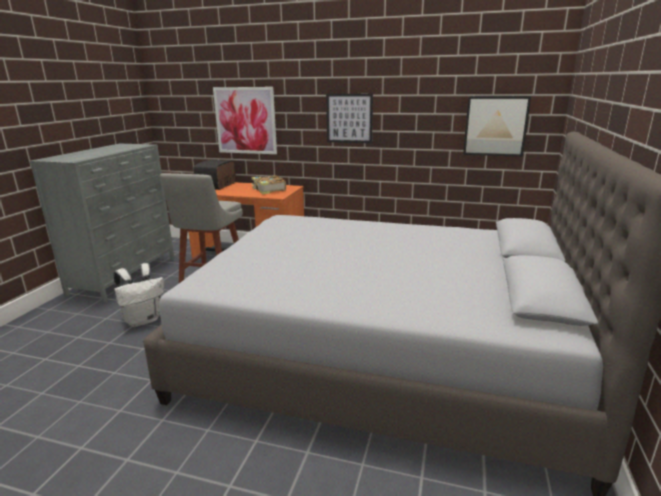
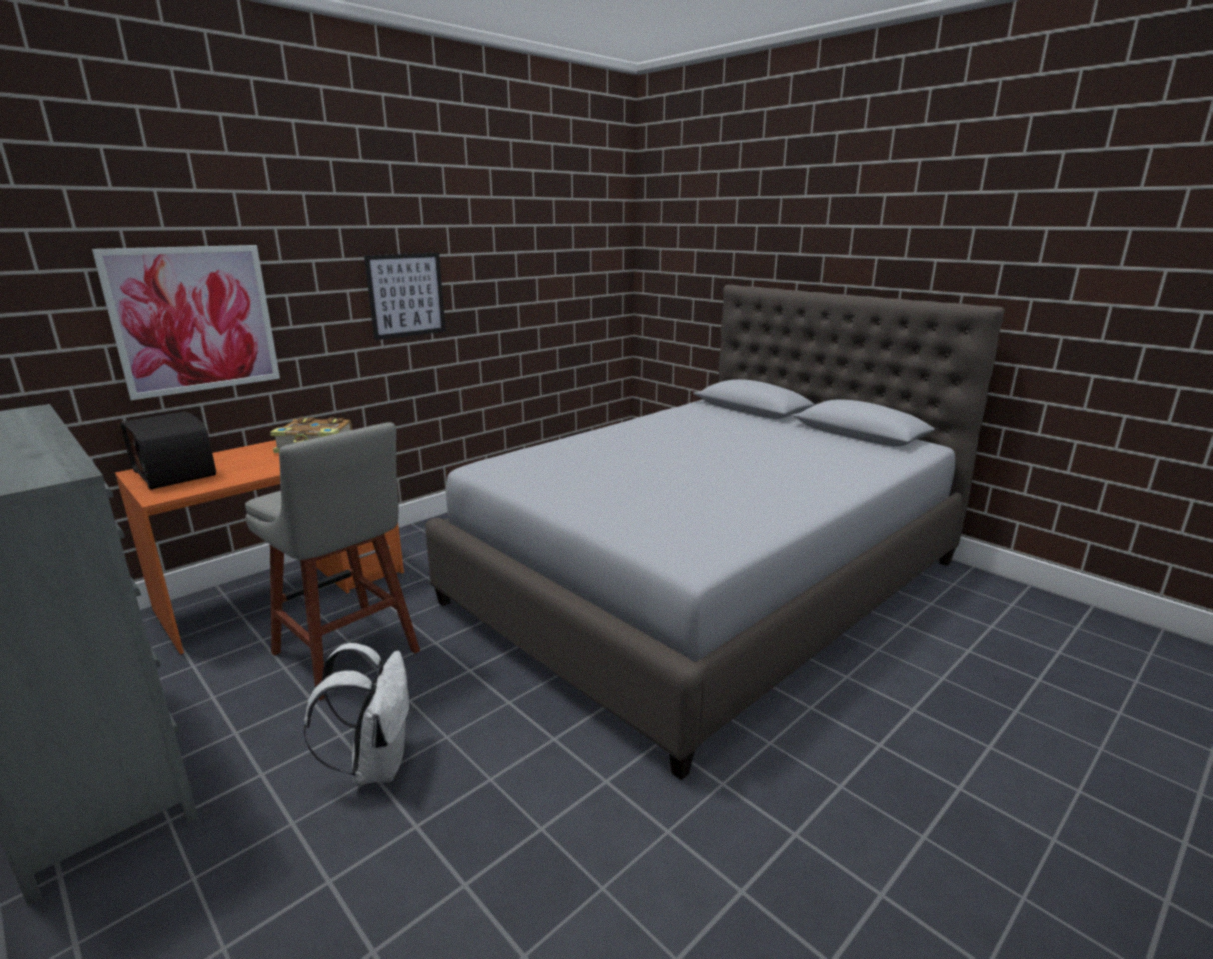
camera: 60 degrees left, 0 degrees up
(495, 126) = (580, 289): picture -> none

